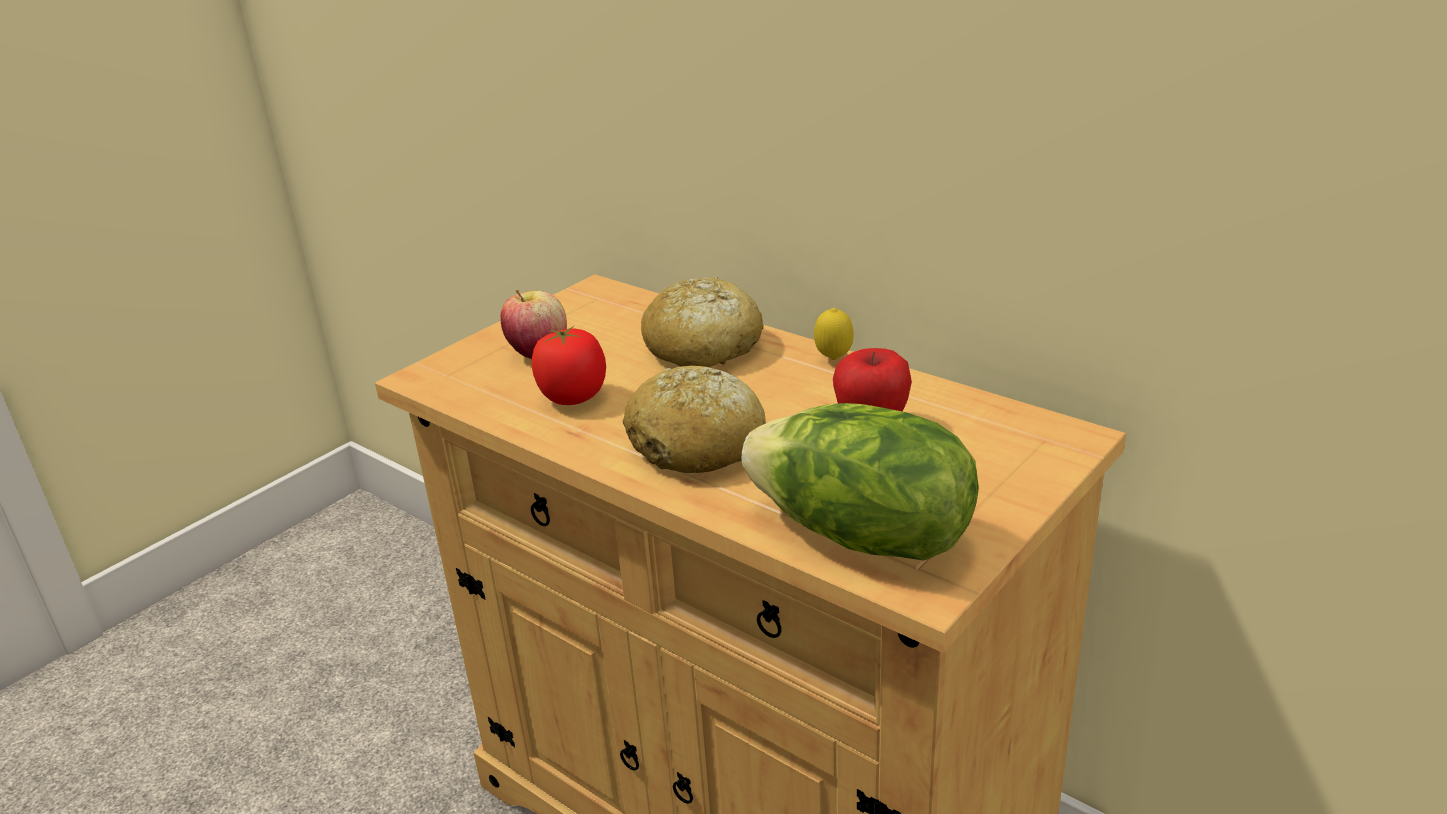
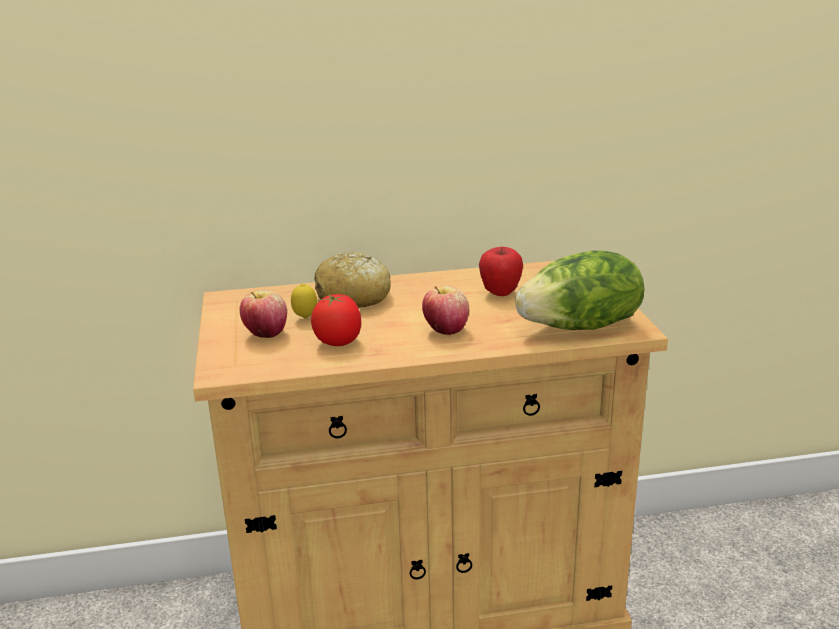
camera: 50 degrees left, 5 degrees down
(697, 445) = (446, 330): bread -> apple
(833, 359) = (427, 277): lemon -> lemon (305, 318)

